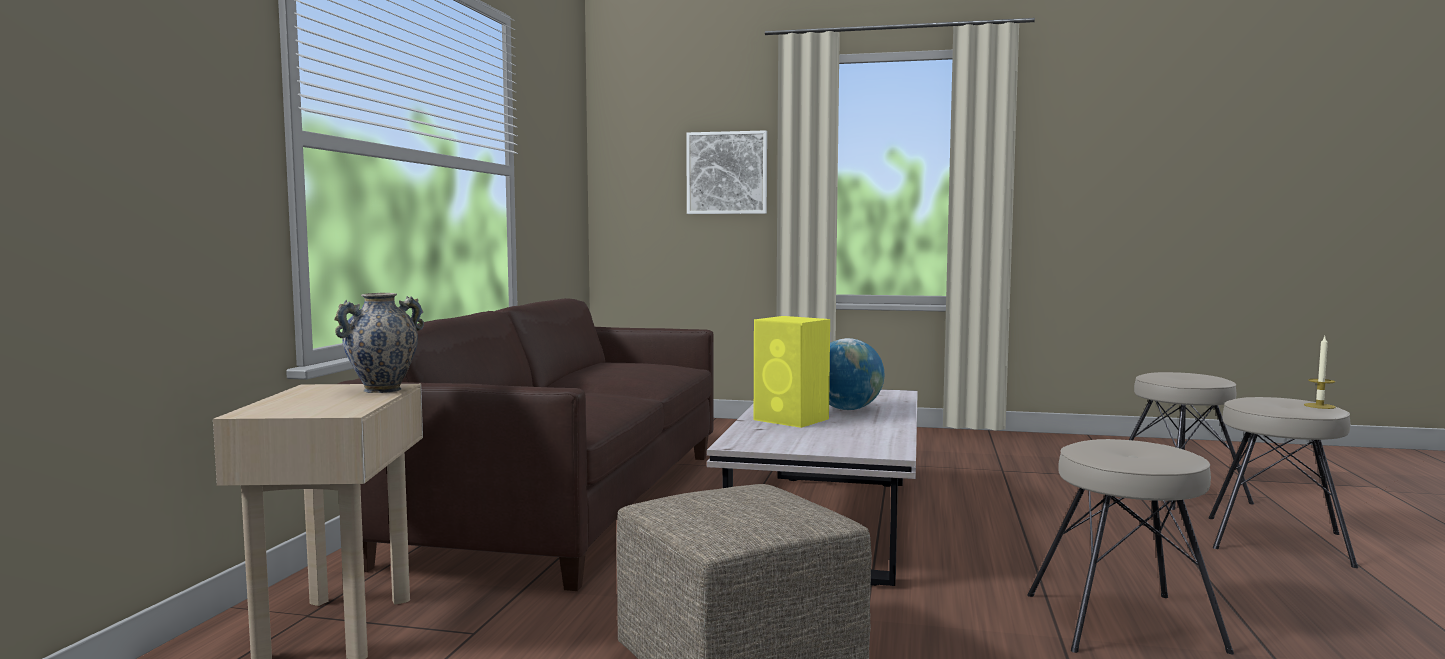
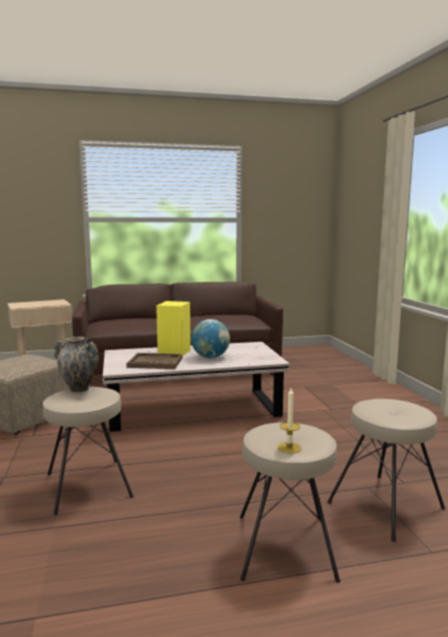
camera: 65 degrees right, 5 degrees up
(382, 390) = (55, 304): vase -> vase (79, 389)
(727, 173) = (374, 213): picture -> none
(854, 432) = (155, 363): none -> brown tray

